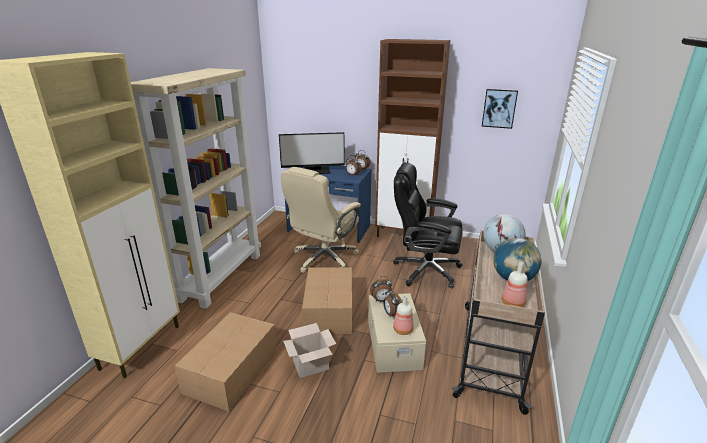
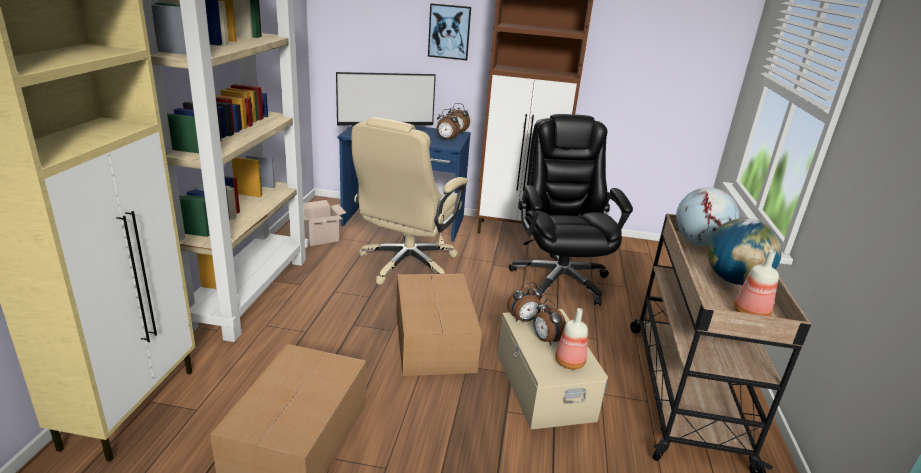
camera: 10 degrees left, 0 degrees up
(310, 365) = (425, 424): cardboard box -> cardboard box (320, 239)
(425, 270) = (559, 279): black office chair -> black office chair turned 75 degrees clockwise
(499, 108) = (662, 46): picture -> picture (449, 31)

